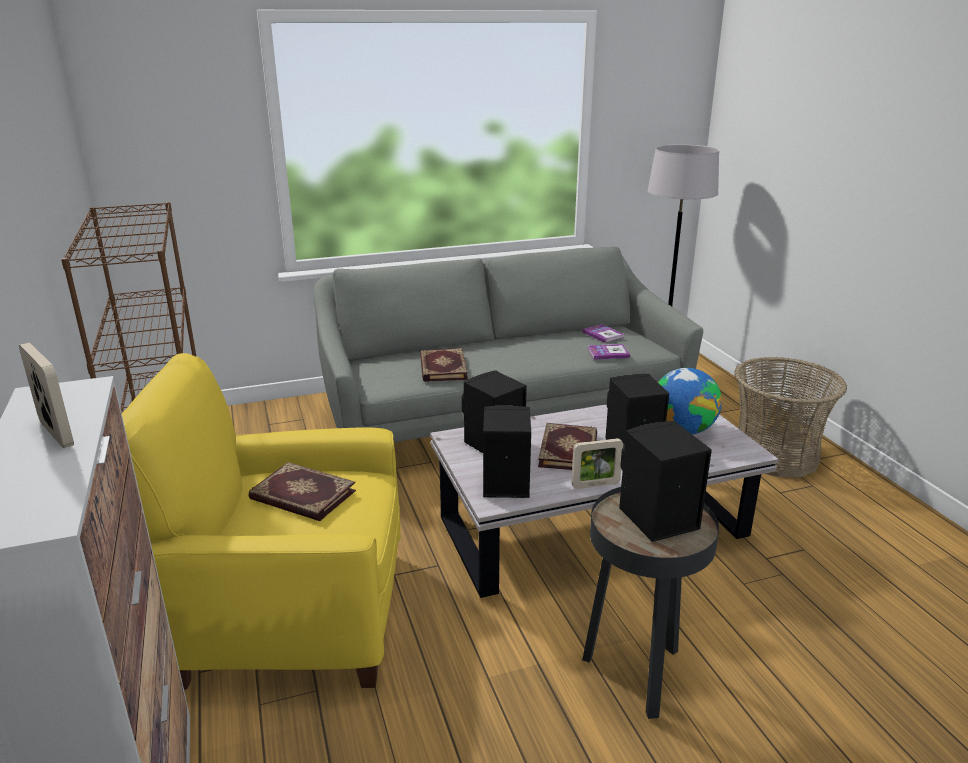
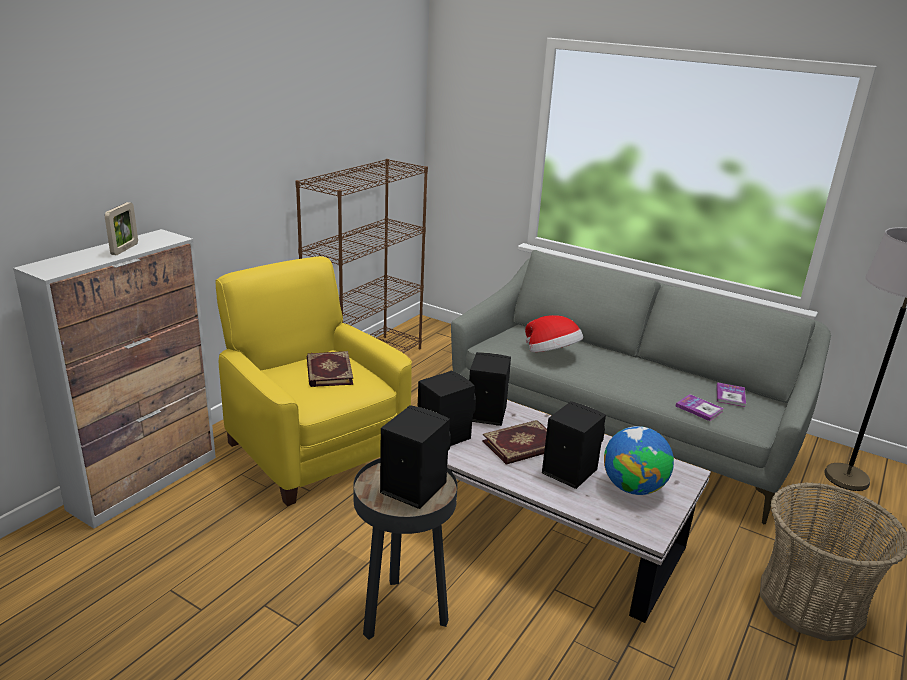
camera: 50 degrees right, 0 degrees up
(442, 368) = (552, 354): book -> hat
(595, 485) = (491, 472): picture frame -> none

